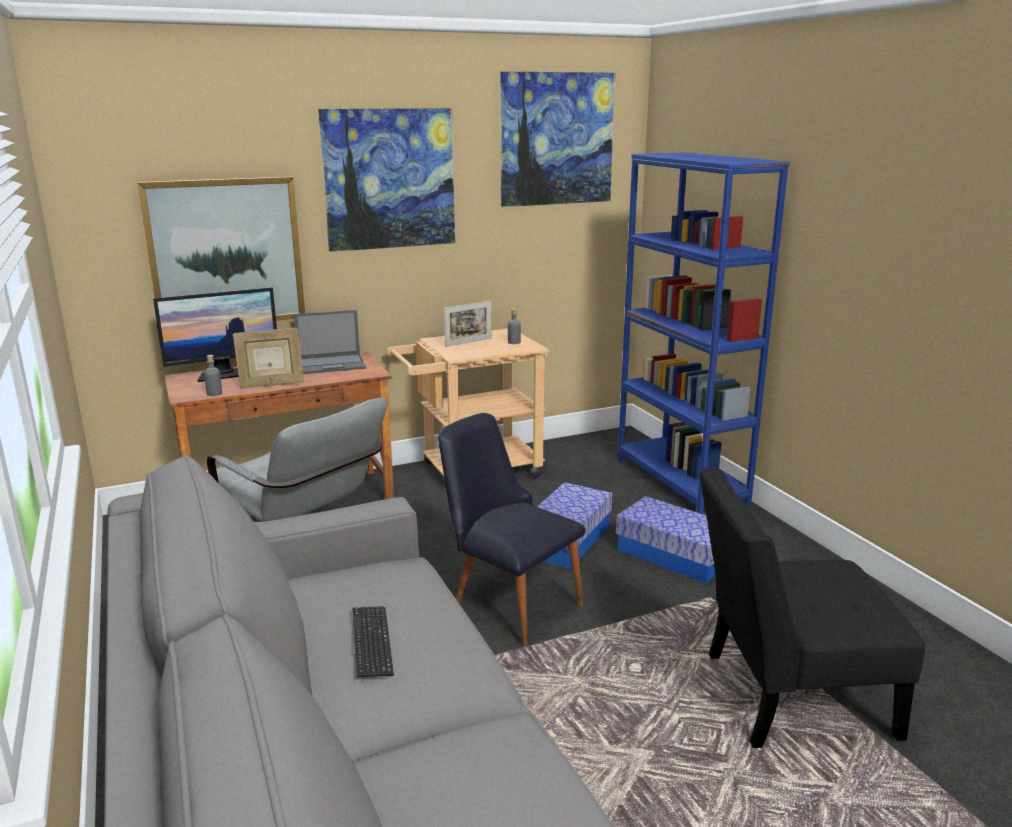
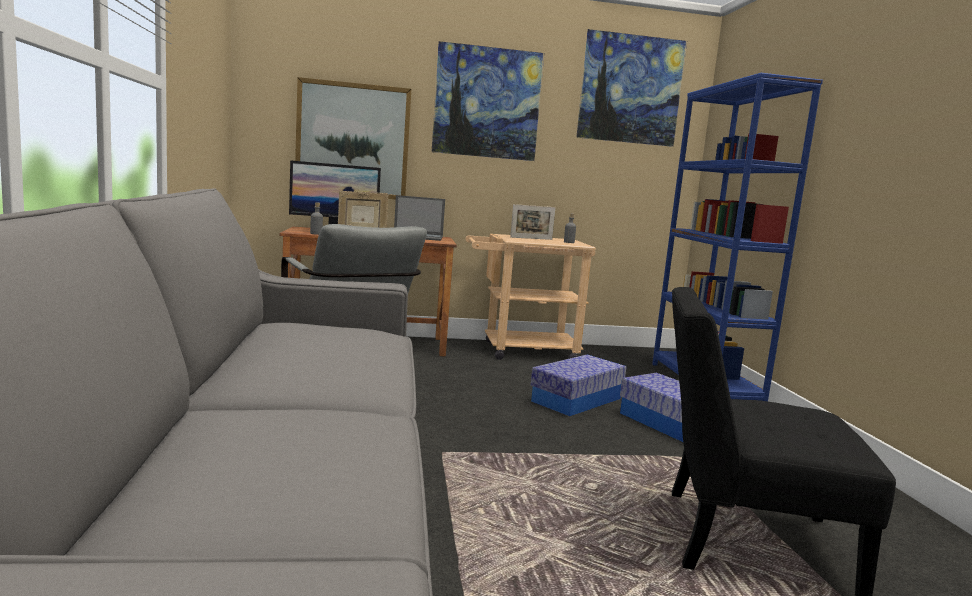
camera: 15 degrees right, 10 degrees down
(372, 642) = (306, 351): keyboard -> none
(508, 601) = (500, 424): black chair -> none

